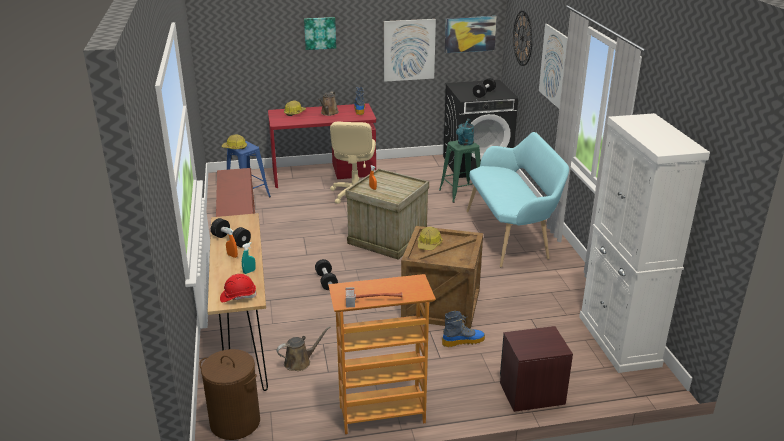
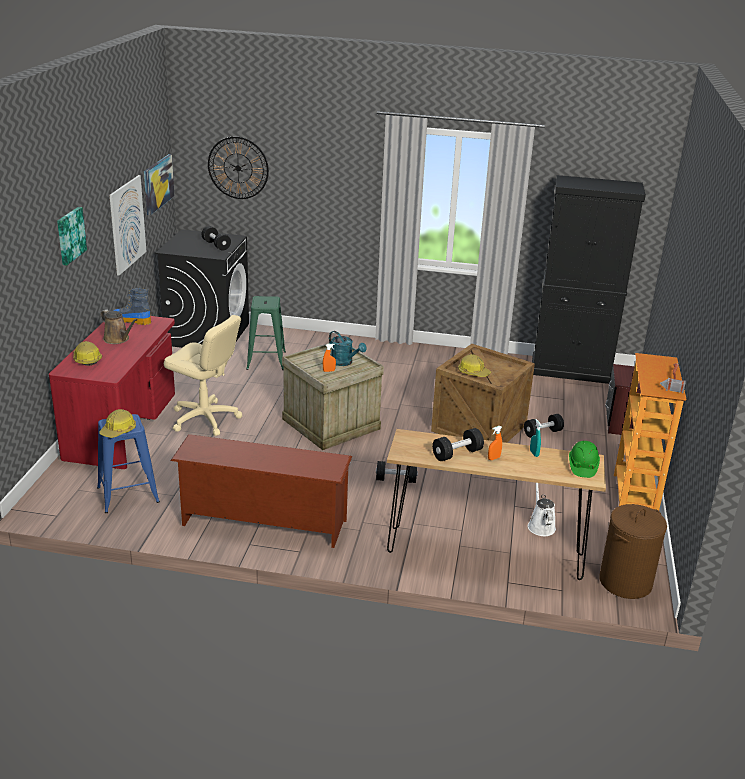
camera: 70 degrees left, 0 degrees up
(238, 296) = (582, 466): red hard hat -> green hard hat
(300, 362) = (540, 525): brown watering can -> white watering can
(463, 341) = (542, 433): boot -> black dumbbell
(464, 143) = (265, 301): turquoise watering can -> turquoise watering can (345, 362)
(511, 235) = (376, 361): turquoise bench -> none
(554, 66) = (335, 180): picture -> none
(619, 341) = (571, 370): white cabinet -> black cabinet

